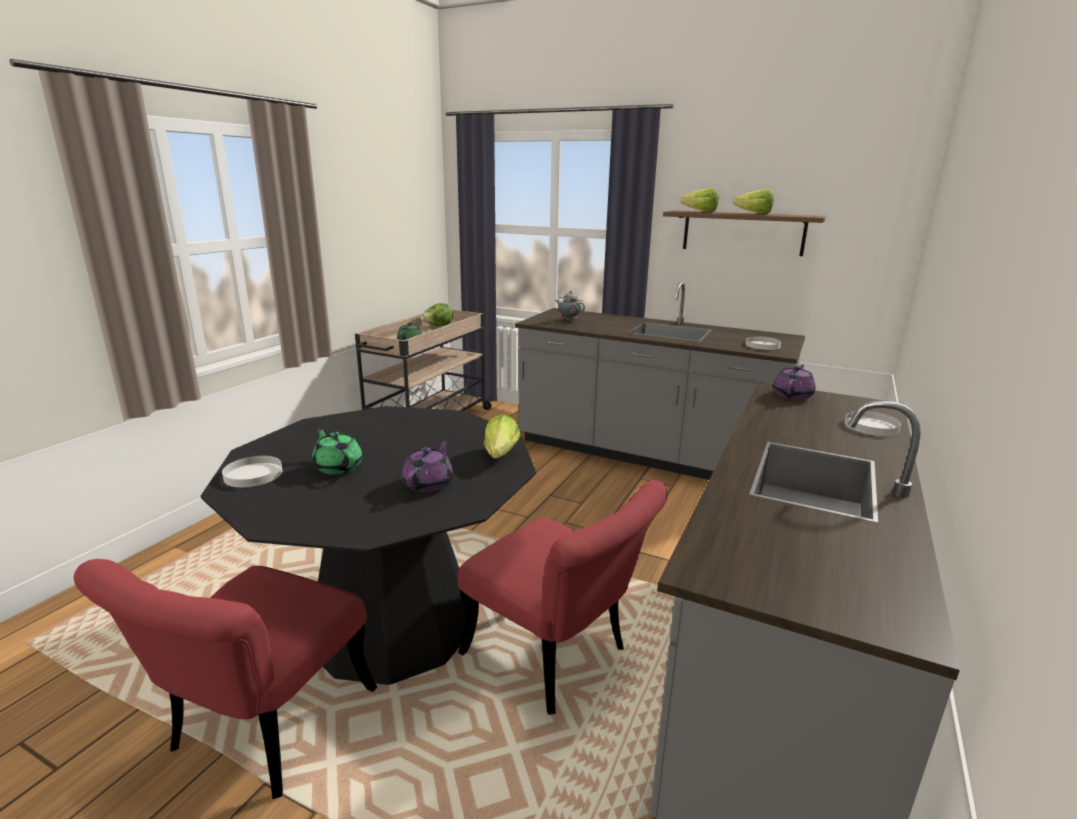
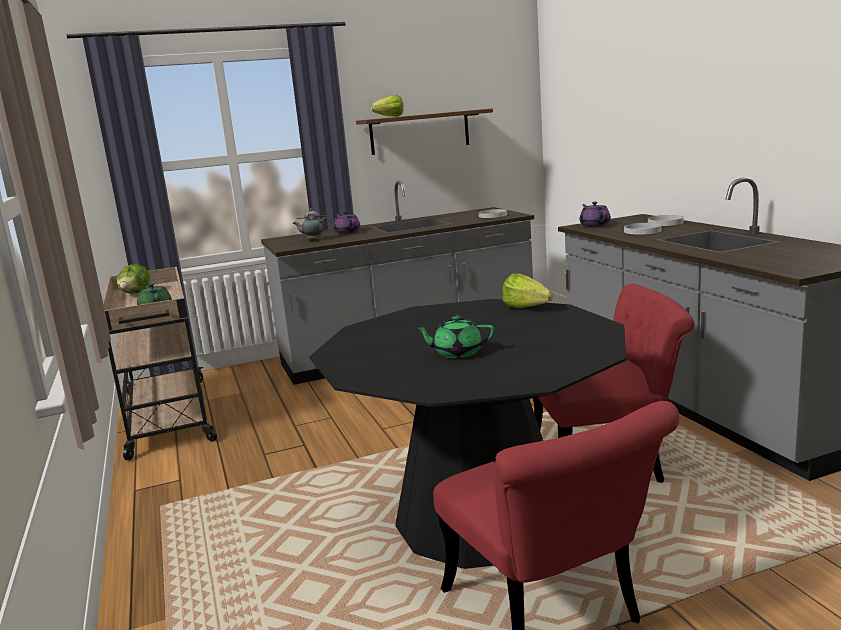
camera: 45 degrees left, 5 degrees down
(253, 474) = (418, 382): white plate -> white plate (642, 231)
(429, 483) = (542, 331): purple teapot -> purple teapot (347, 232)
(751, 213) = (430, 113): lettuce -> none

